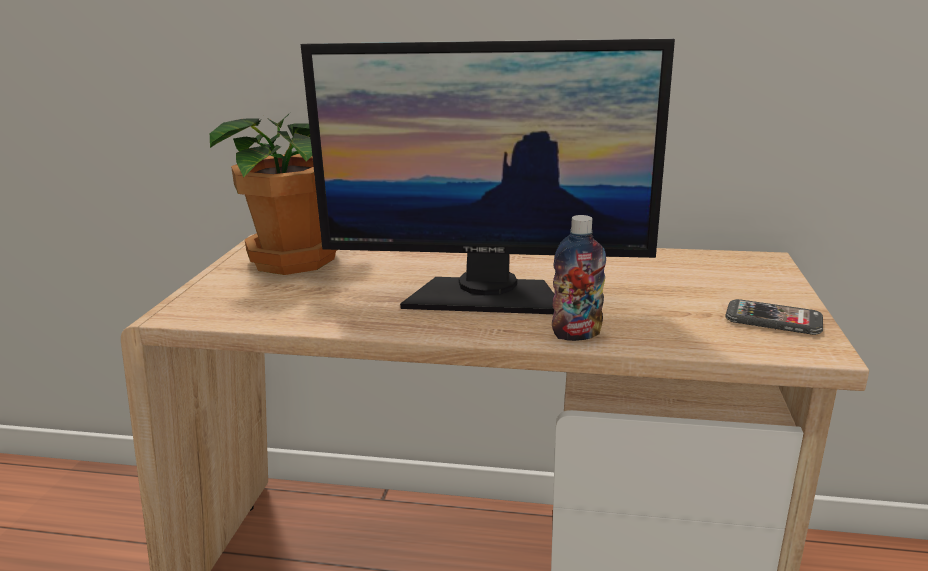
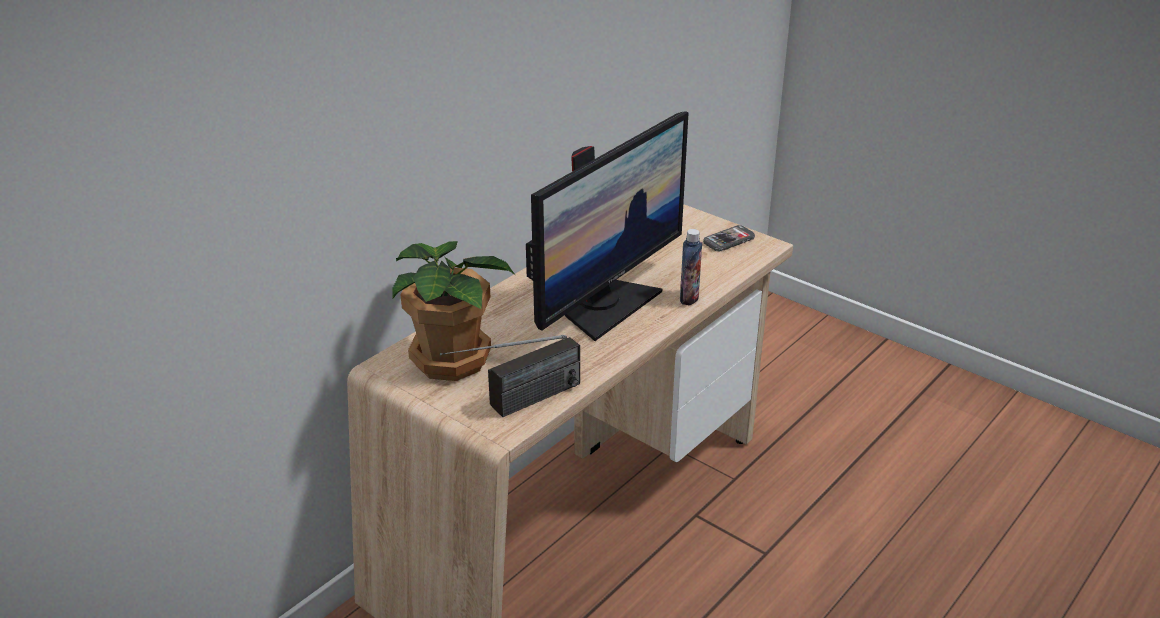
camera: 60 degrees left, 10 degrees up
(229, 306) = (515, 405): none -> radio

